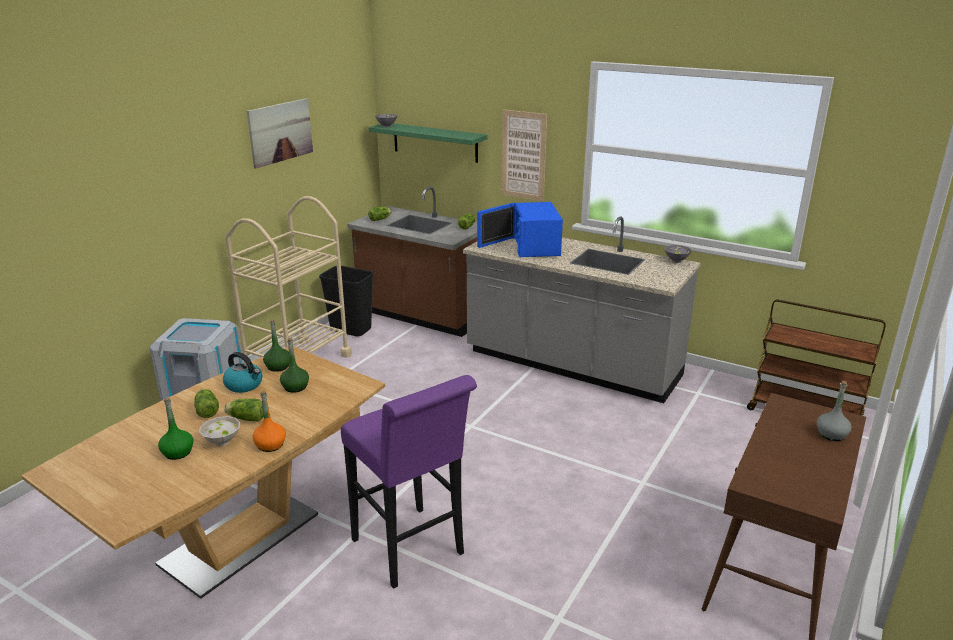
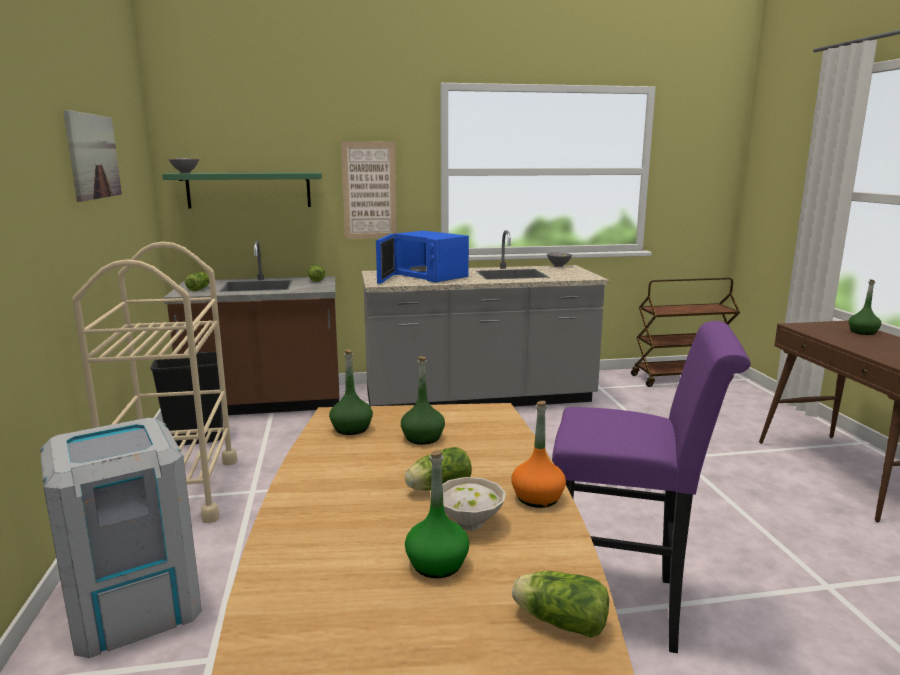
camera: 40 degrees left, 10 degrees down
(207, 410) = (360, 502): lettuce -> lettuce (558, 621)
(244, 385) = (350, 459): kettle -> none
(831, 434) = (863, 332): grey bottle -> green bottle

